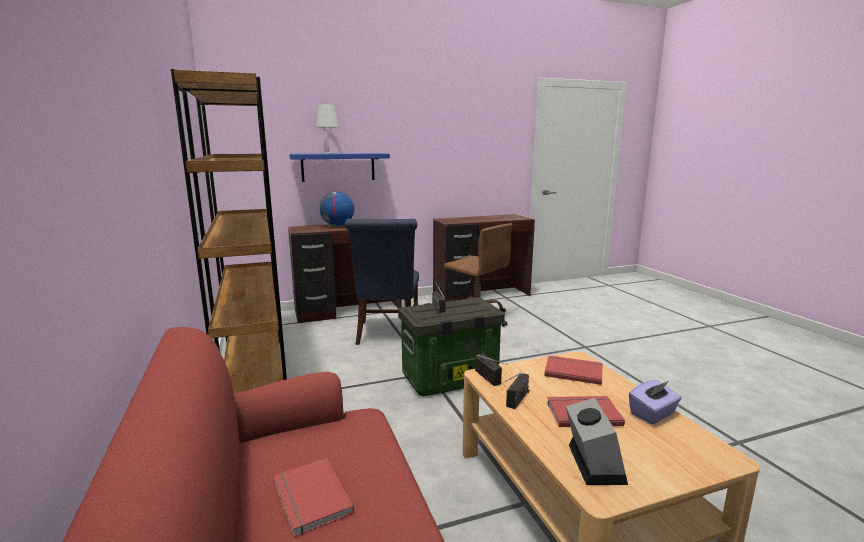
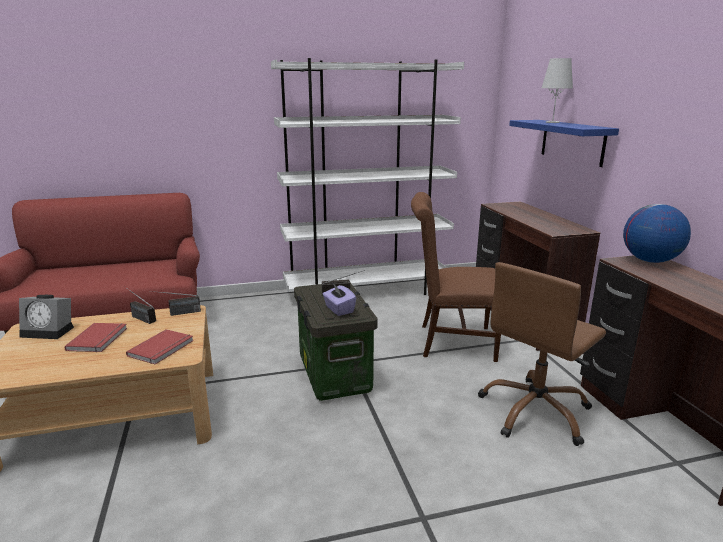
camera: 95 degrees right, 5 degrees up
(254, 372) = (367, 291): brown bookcase -> white bookcase
(309, 499) = (116, 270): red book -> none
(337, 225) = (537, 214): globe -> globe (650, 261)
(387, 335) = (451, 342): blue chair -> brown chair
(653, 414) = (62, 368): purple tissue box -> purple tissue box (339, 309)

